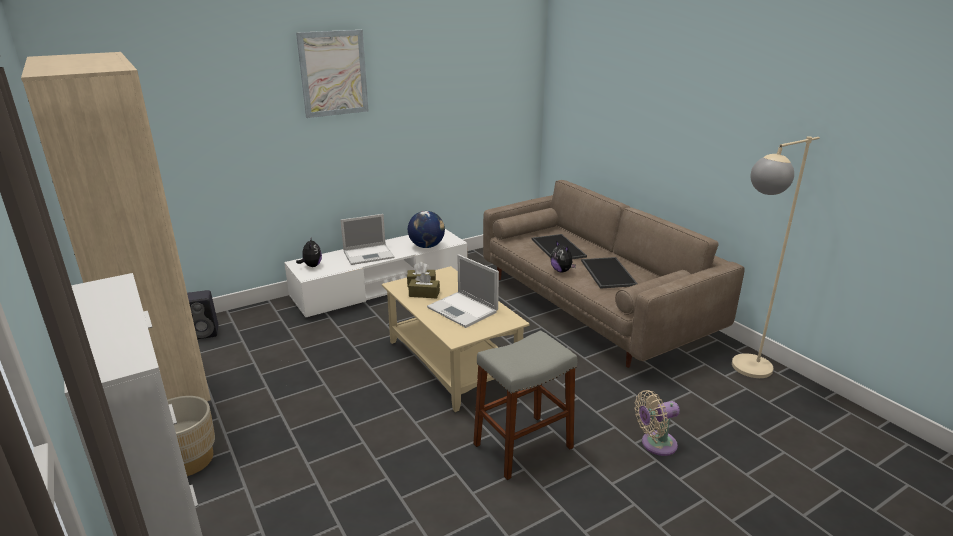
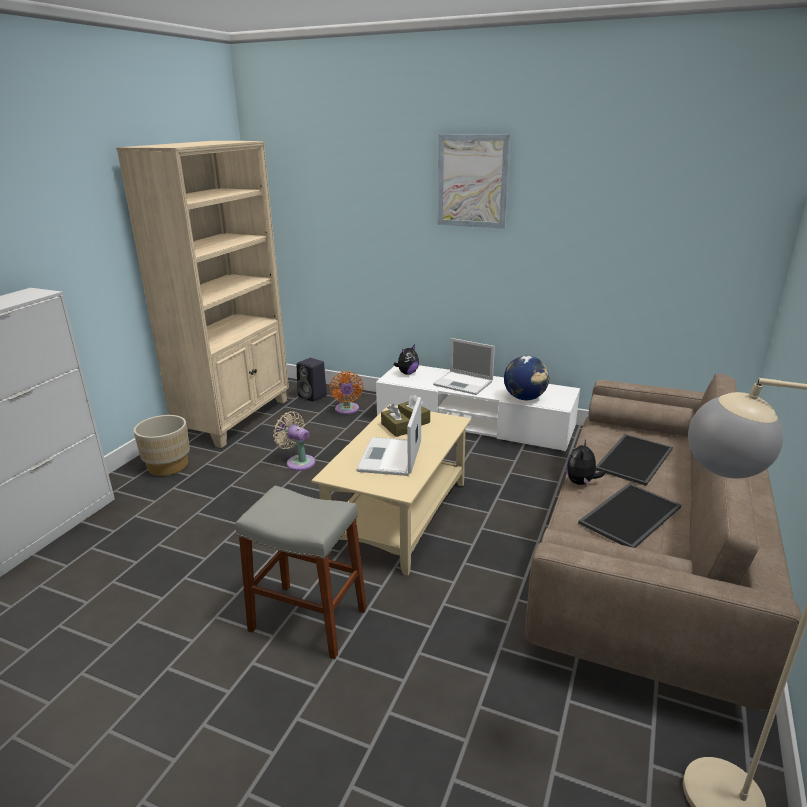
camera: 55 degrees right, 0 degrees up
(264, 326) = (347, 410): none -> orange fan
(655, 444) = (402, 734): beige fan -> beige fan (298, 462)

